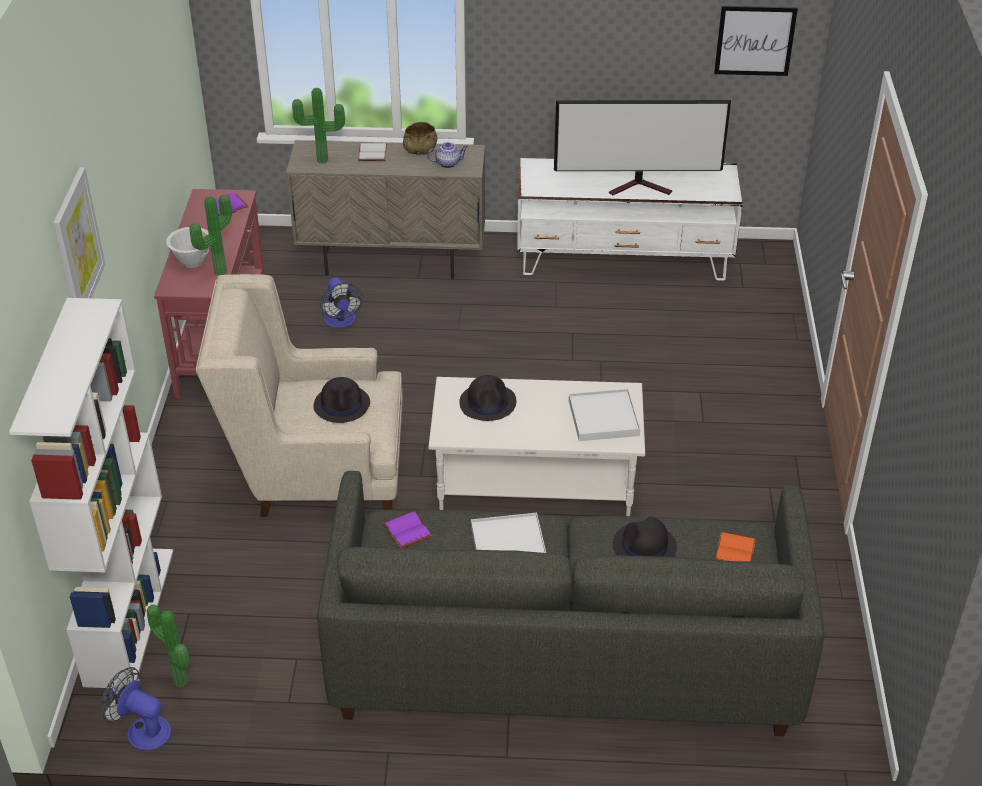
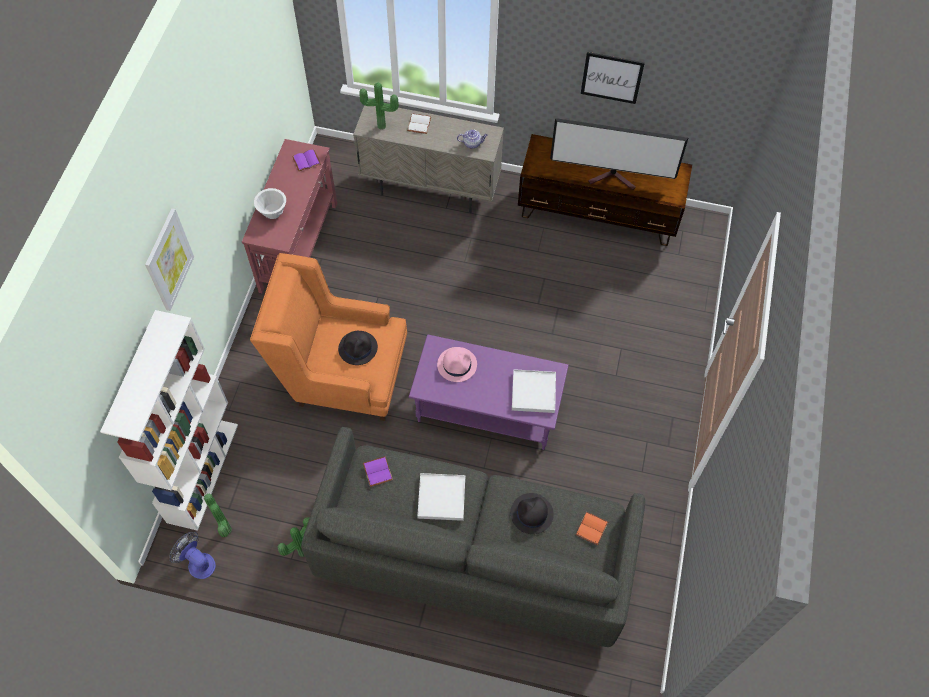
camera: 10 degrees right, 20 degrees up
(218, 271) = (289, 225): potted plant -> potted plant (301, 551)
(315, 472) = (341, 374): beige armchair -> orange armchair
(341, 322) = (383, 241): fan -> none
(420, 150) = (455, 126): beige bowl -> none
(488, 402) = (457, 364): black hat -> pink hat
(534, 483) = (486, 410): white coffee table -> purple coffee table
(624, 260) = (598, 214): white tv stand -> brown tv stand
(755, 40) = (718, 91): picture -> picture (611, 77)

